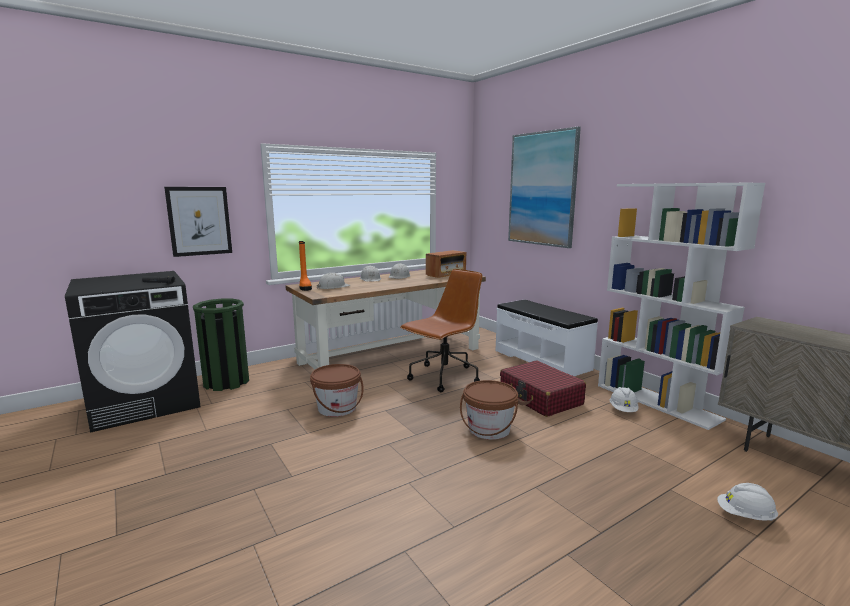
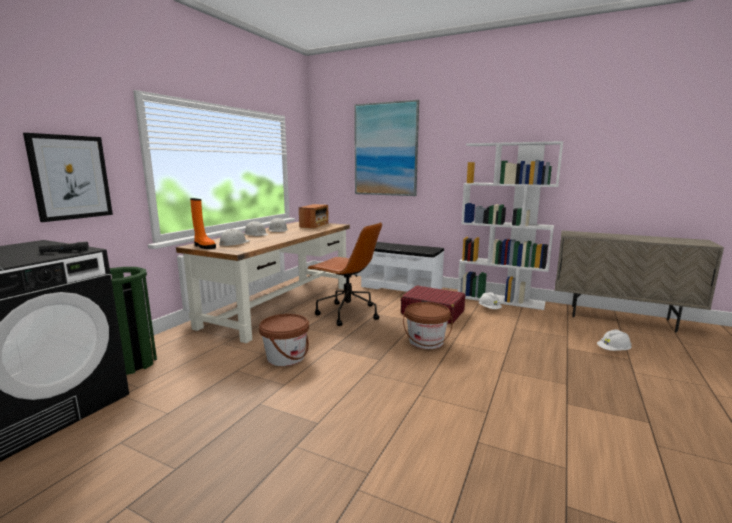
camera: 30 degrees left, 0 degrees up
(443, 378) = (347, 313): brown office chair -> brown office chair turned 105 degrees clockwise

